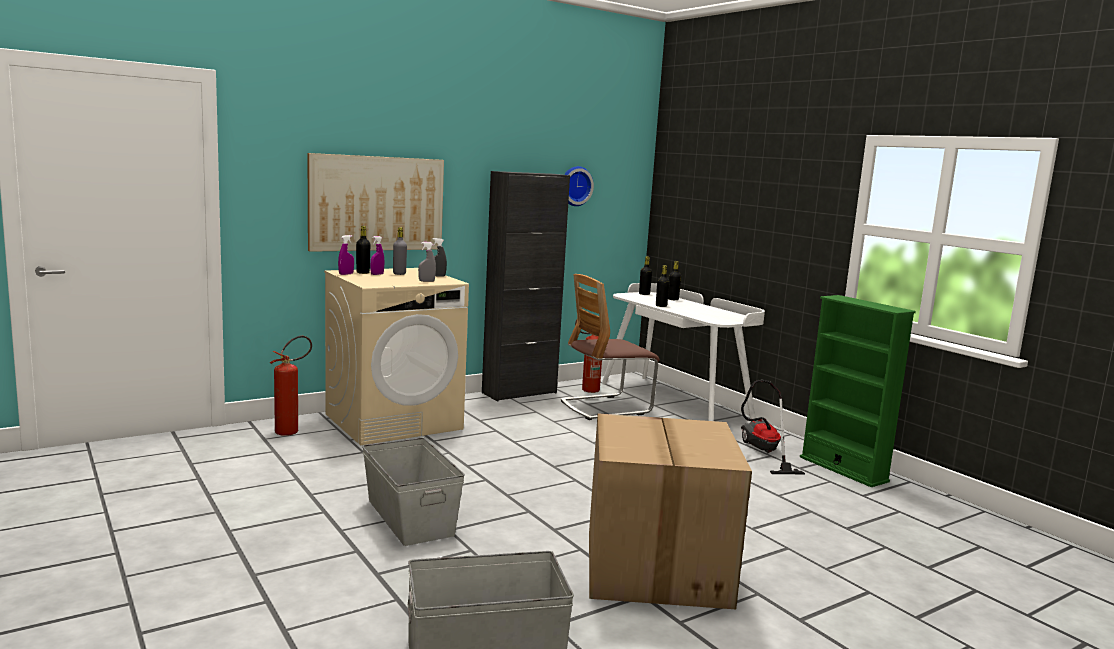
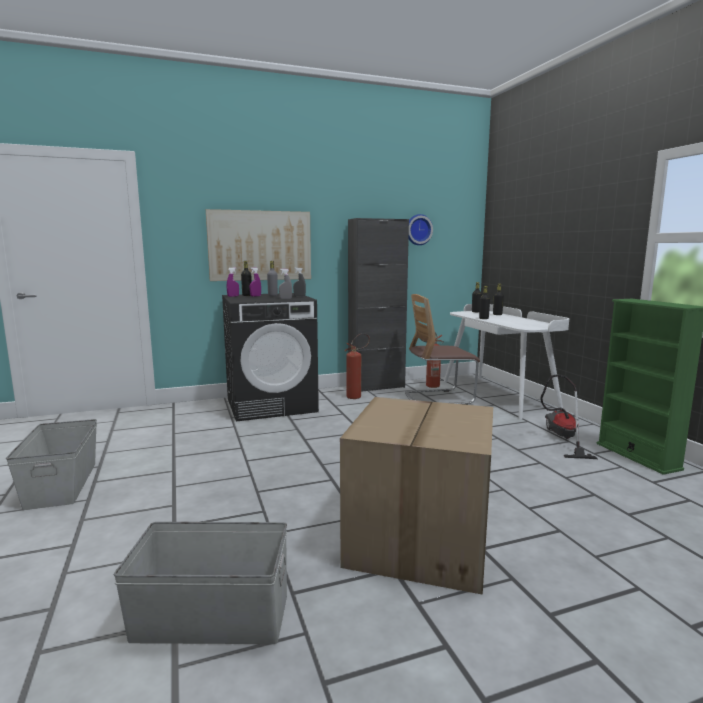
camera: 15 degrees right, 0 degrees up
(292, 431) = (196, 410): fire extinguisher -> fire extinguisher (357, 396)
(394, 421) = (271, 405): beige washing machine -> black washing machine
(409, 517) = (233, 479): grey storage box -> grey storage box (61, 485)

